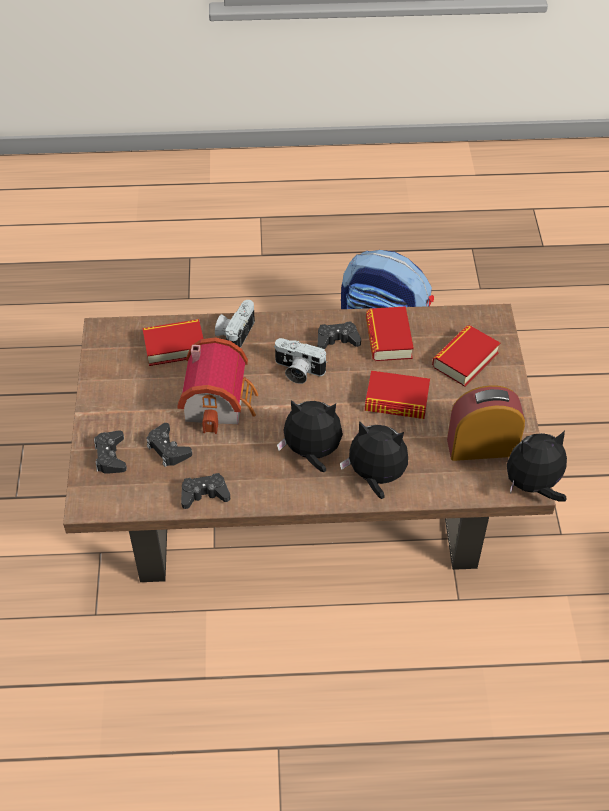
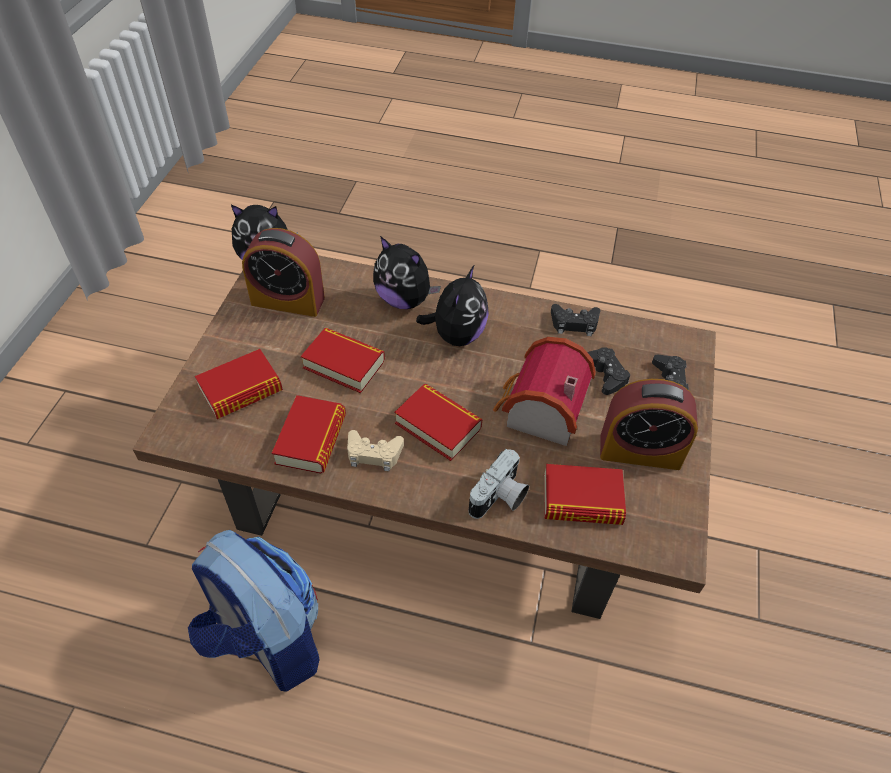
camera: 165 degrees left, 0 degrees up
(133, 391) = (640, 450): none -> alarm clock
(297, 371) = (438, 426): camera -> book
(312, 453) = (456, 335): plush toy -> plush toy turned 90 degrees counterclockwise
(337, 340) = (373, 454): black game controller -> beige game controller

